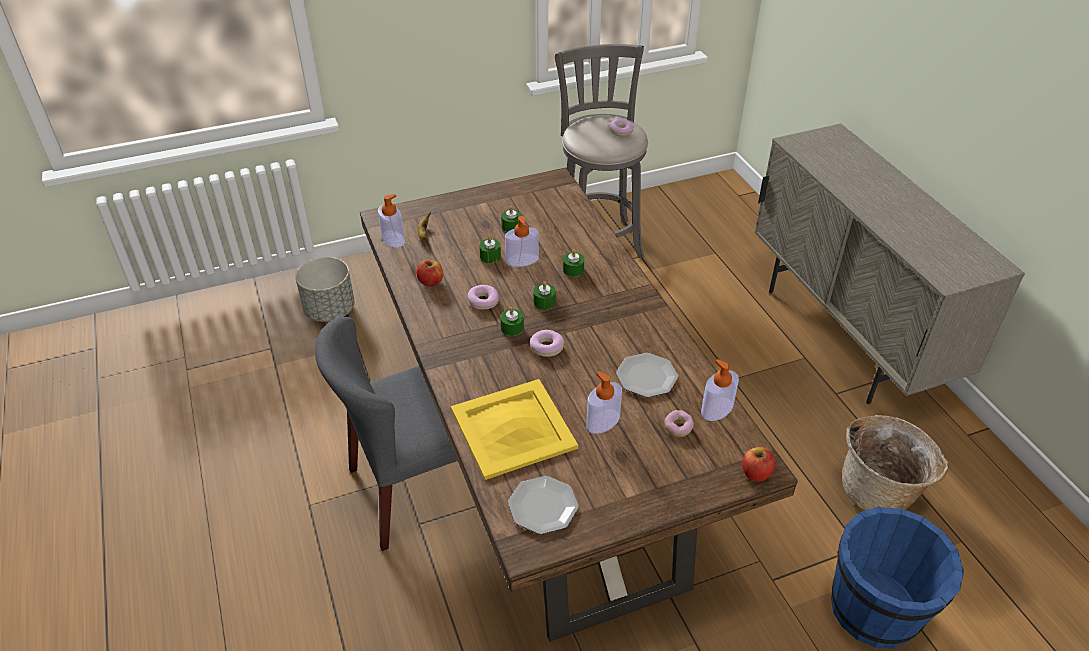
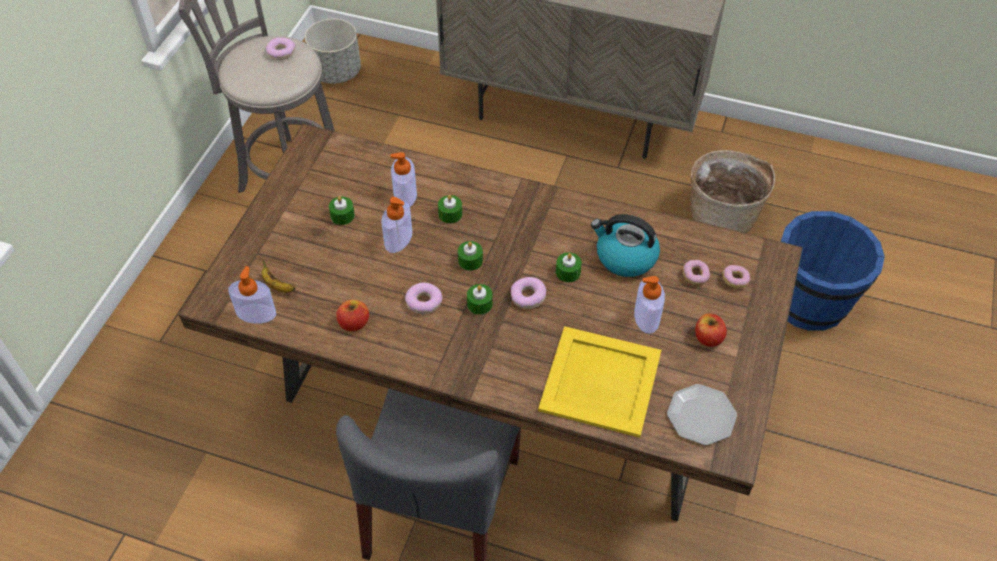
camera: 50 degrees left, 10 degrees up
(330, 310) = (129, 446): grey planter -> grey planter (336, 72)
(490, 256) = (367, 257): green candle -> green candle (568, 272)
(646, 377) = (625, 257): plate -> kettle
(704, 455) = (735, 280): none -> donut
(717, 409) = (697, 240): soap dispenser -> soap dispenser (405, 195)
(756, 473) = (777, 264): apple -> apple (708, 338)

